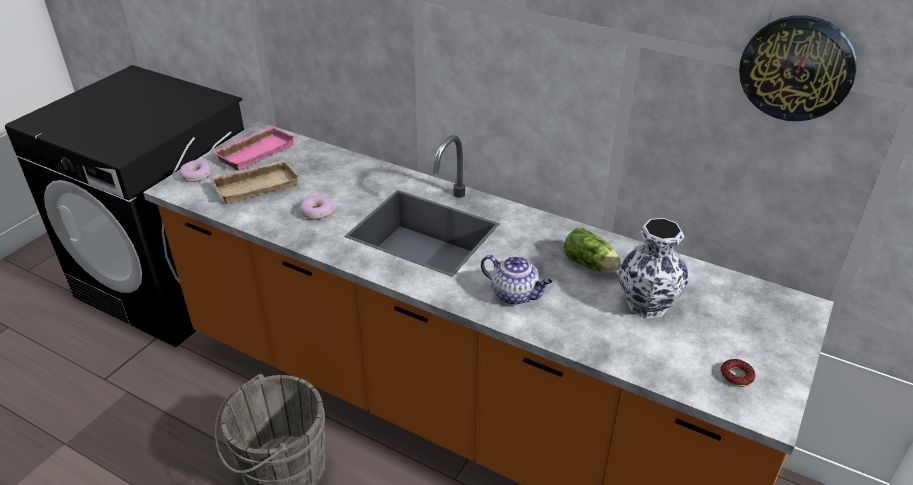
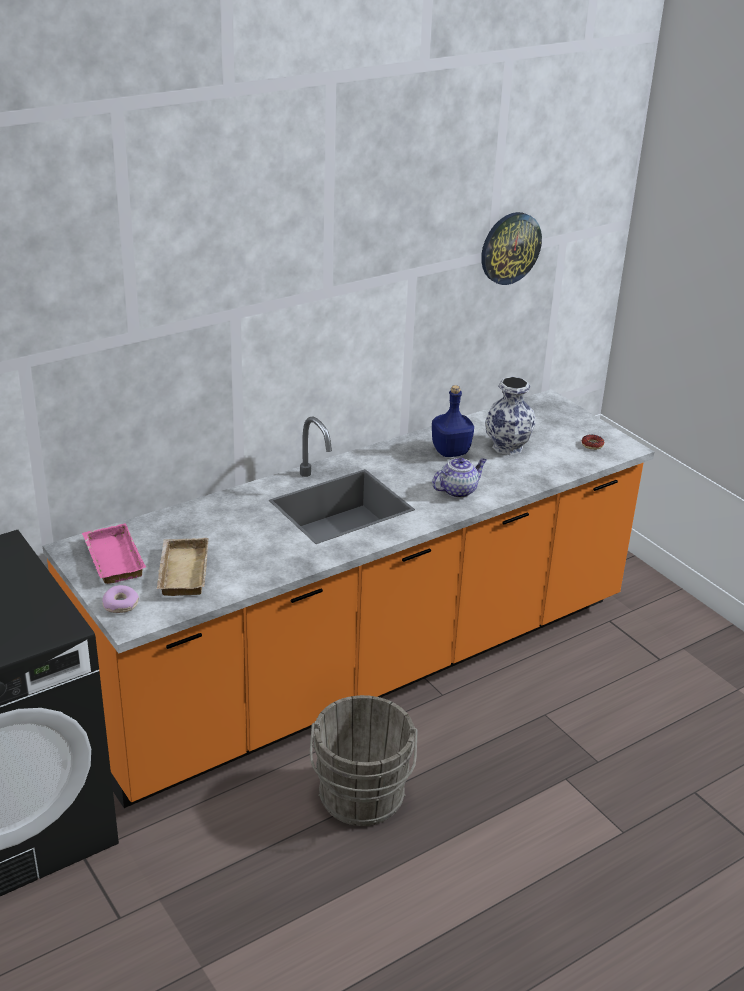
camera: 65 degrees left, 5 degrees down
(316, 212) = (264, 549): donut -> none
(591, 265) = (450, 451): lettuce -> blue bottle

